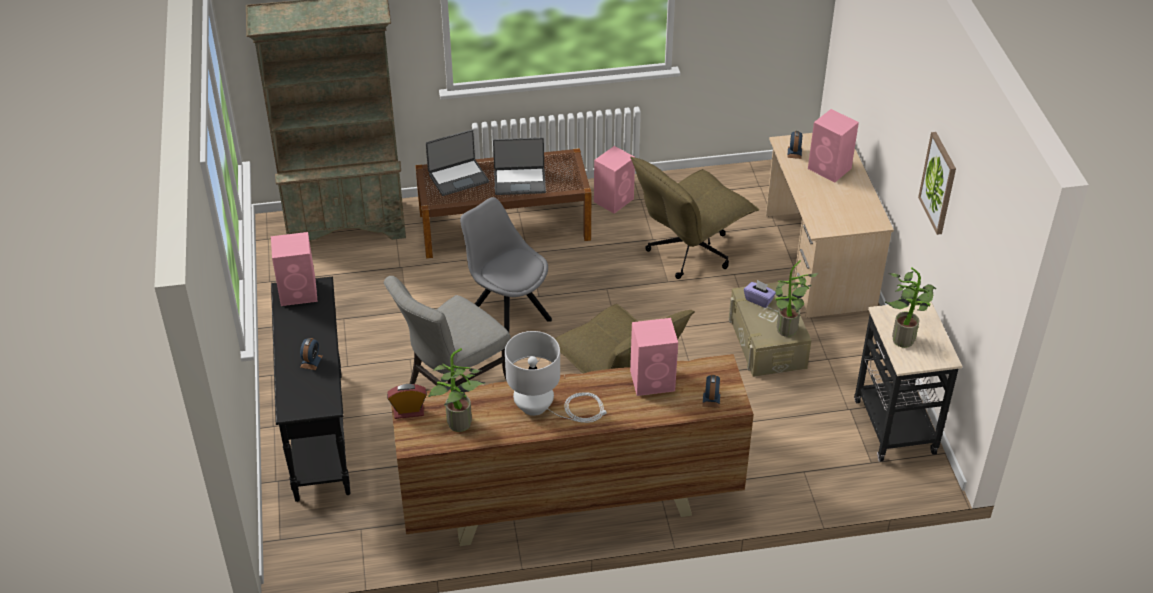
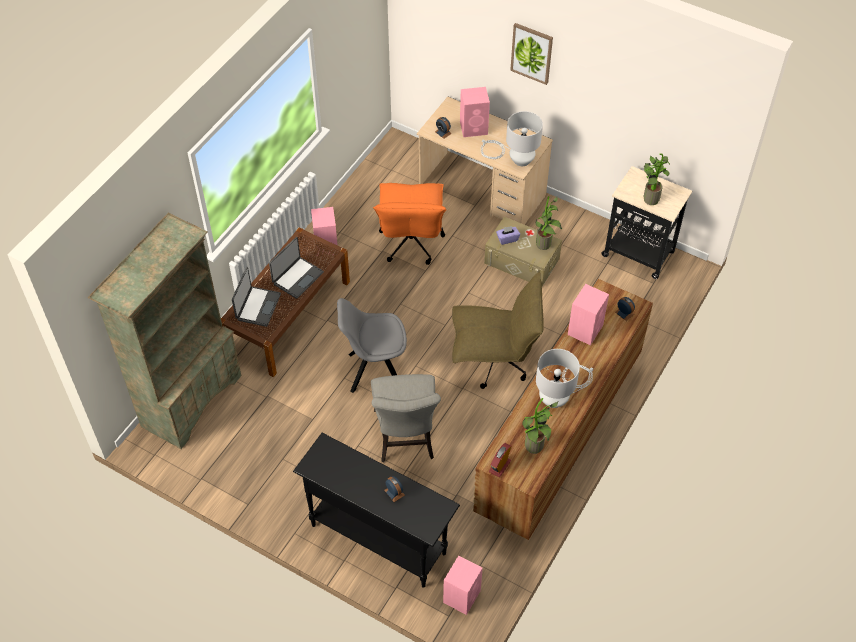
camera: 50 degrees left, 10 degrees up
(299, 292) = (320, 460): pink speaker -> pink speaker (462, 595)
(691, 250) = (411, 241): beige office chair -> orange office chair
(828, 213) = (510, 156): none -> white table lamp
(939, 183) = (610, 93): picture -> picture (532, 53)

